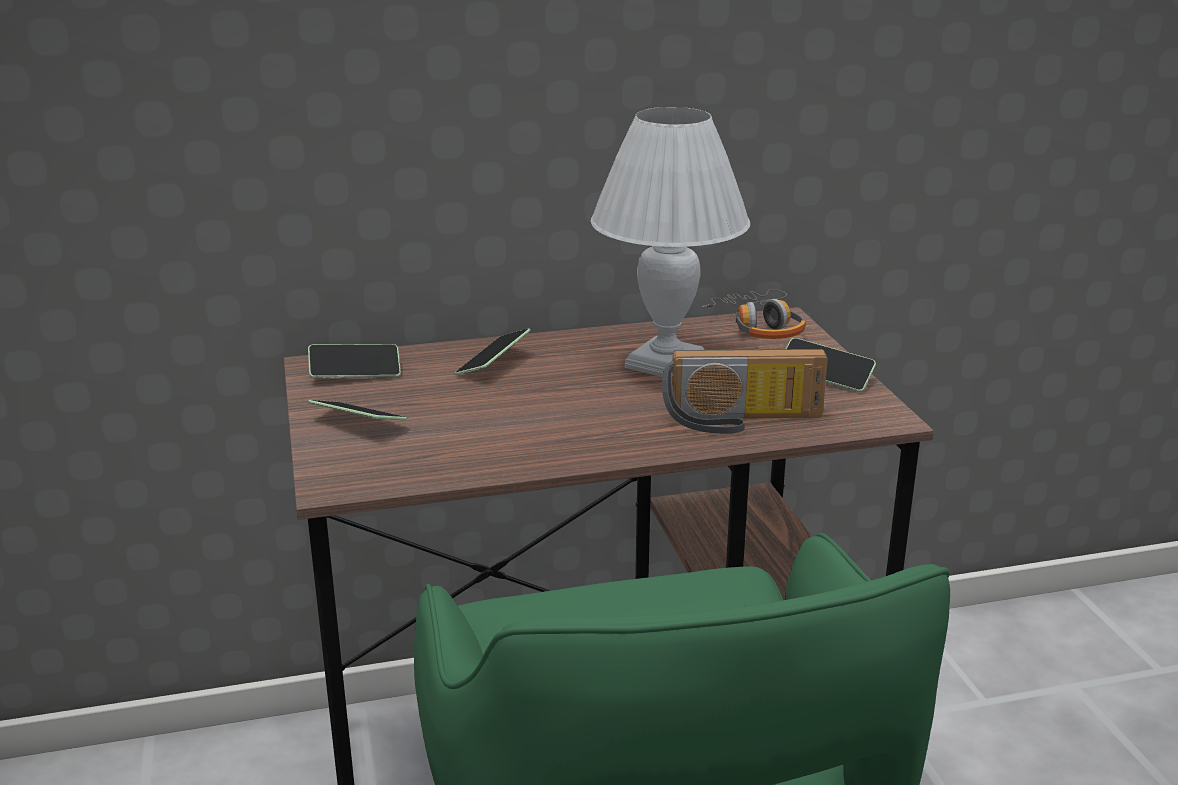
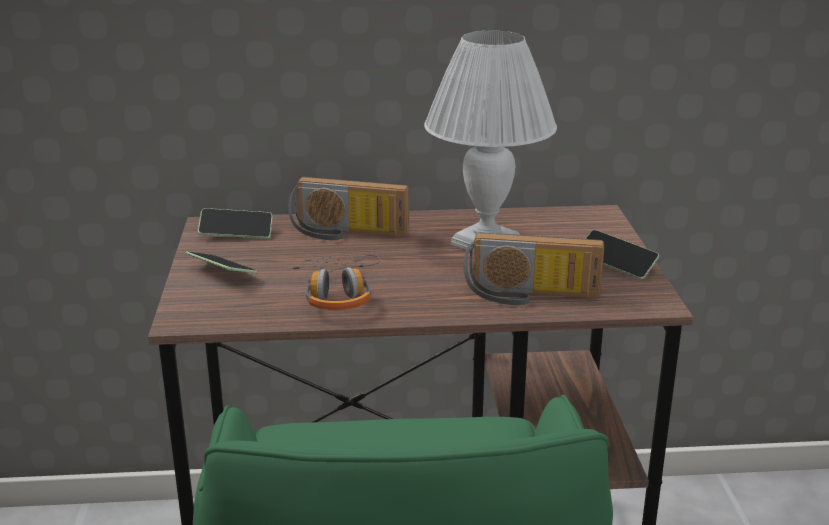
camera: 10 degrees right, 0 degrees up
(493, 363) = (346, 233): phone -> radio
(760, 327) = (577, 219): headphones -> headphones (338, 293)

